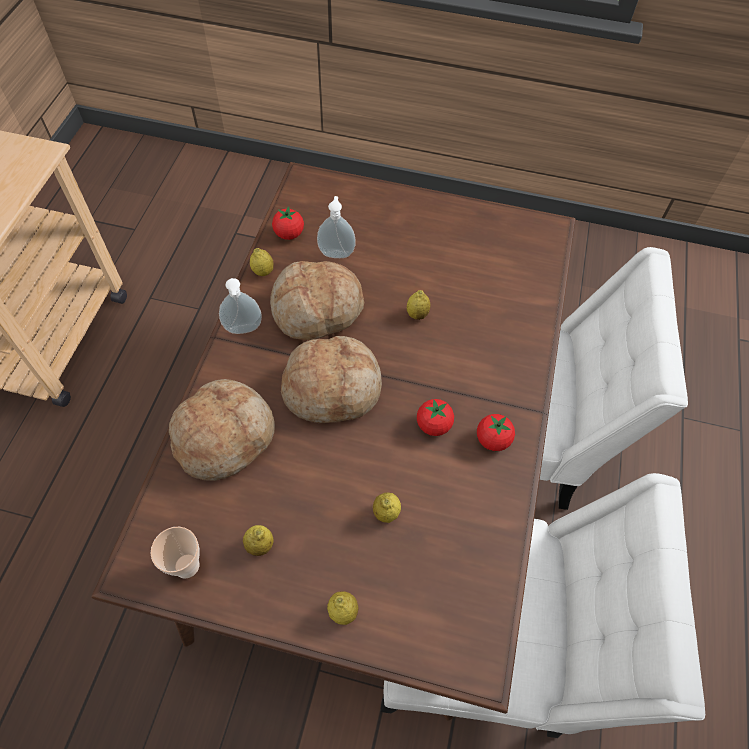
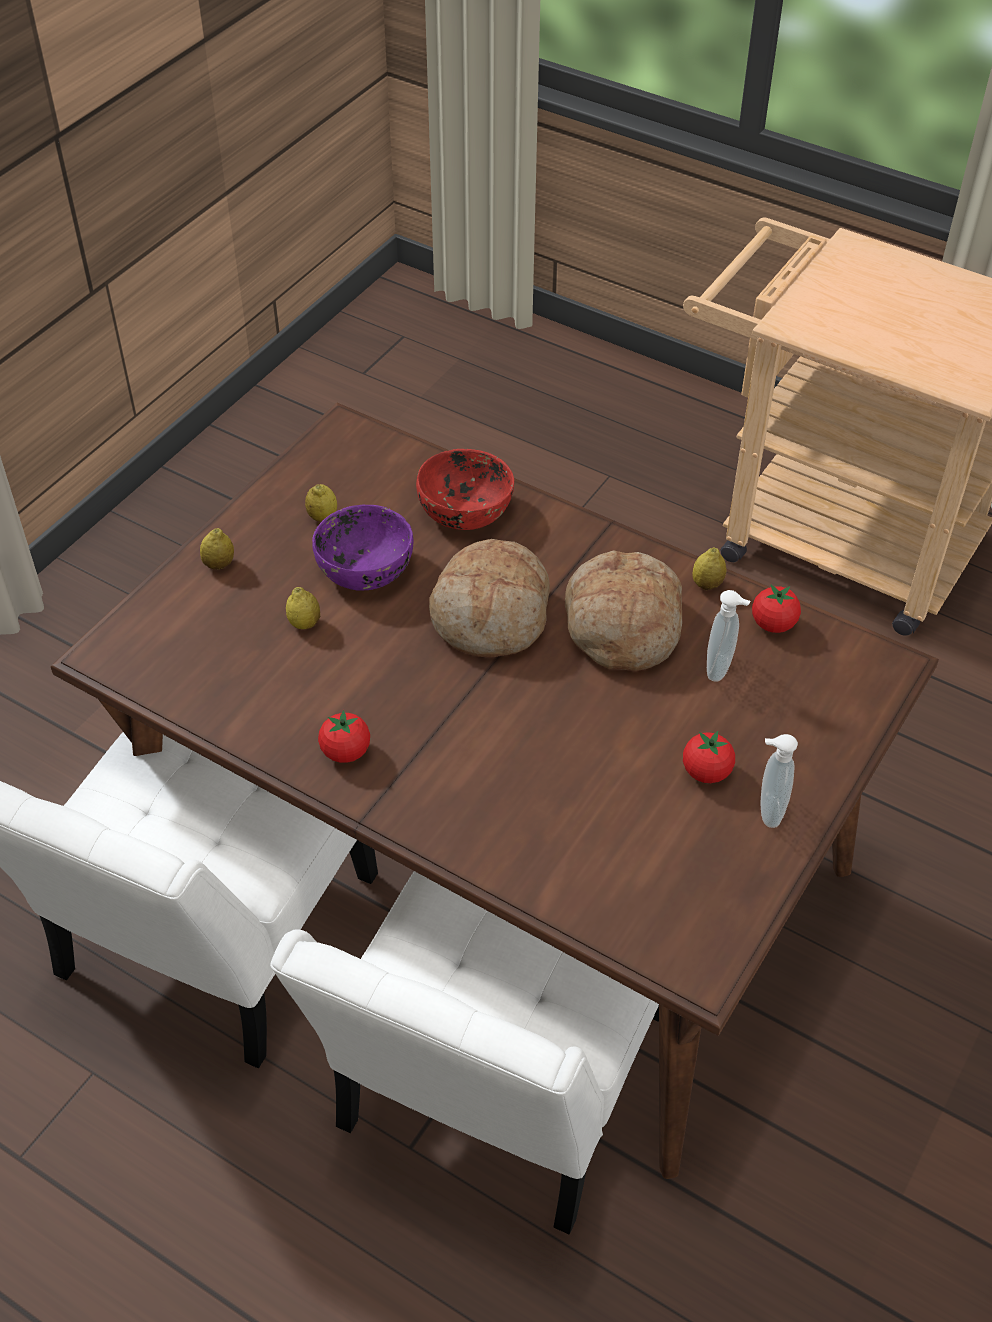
camera: 110 degrees right, 10 degrees down
(186, 566) = (330, 463): cup -> none
(224, 435) = (466, 510): bread -> red bowl
(243, 330) = (612, 549): soap dispenser -> soap dispenser (767, 811)
(311, 489) = (365, 568): none -> purple bowl
(417, 314) = (576, 731): lemon -> none
(433, 425) = (394, 698): tomato -> tomato (706, 772)

